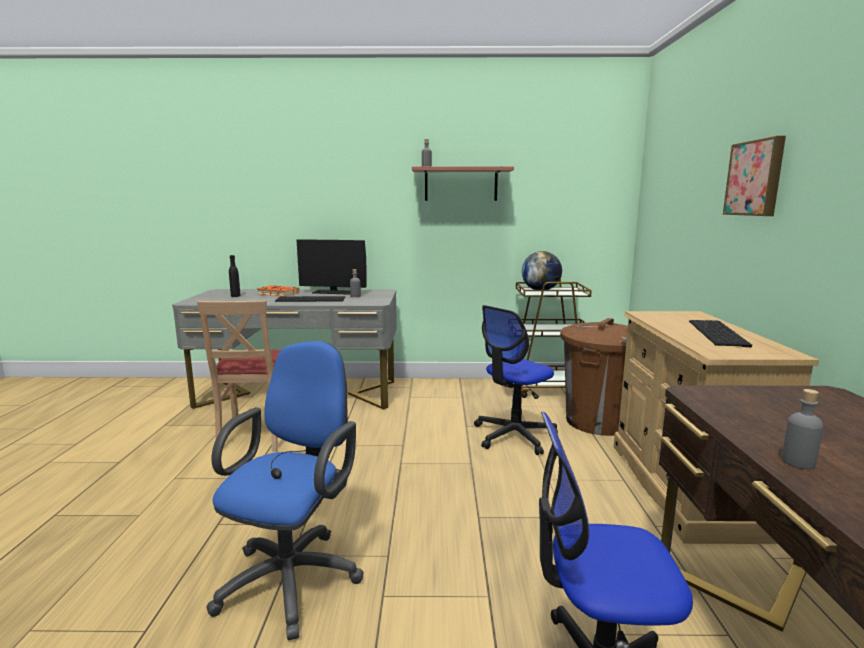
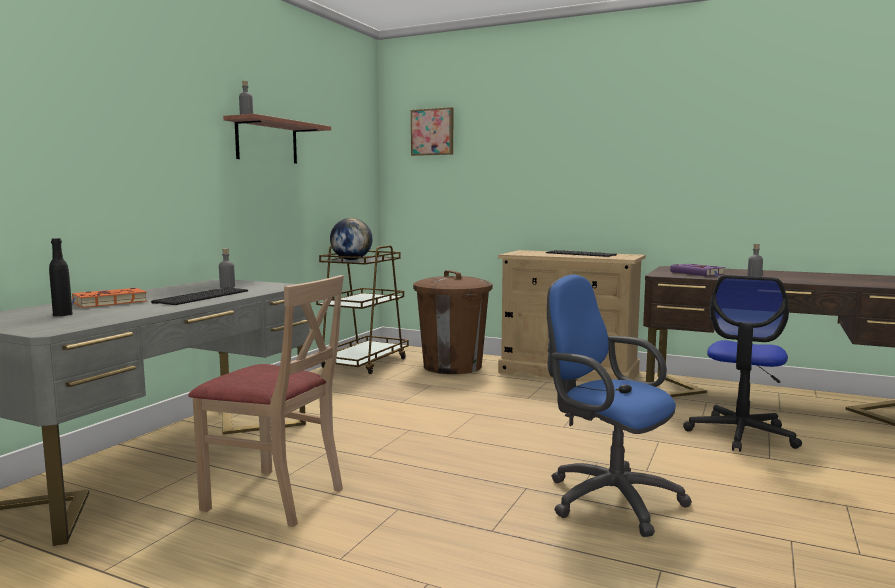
camera: 65 degrees left, 5 degrees down
(333, 292) = (173, 290): monitor -> none
(514, 436) = (444, 392): office chair -> none
(756, 178) = (556, 151): picture -> picture (433, 132)
(775, 415) = (698, 273): none -> purple book

